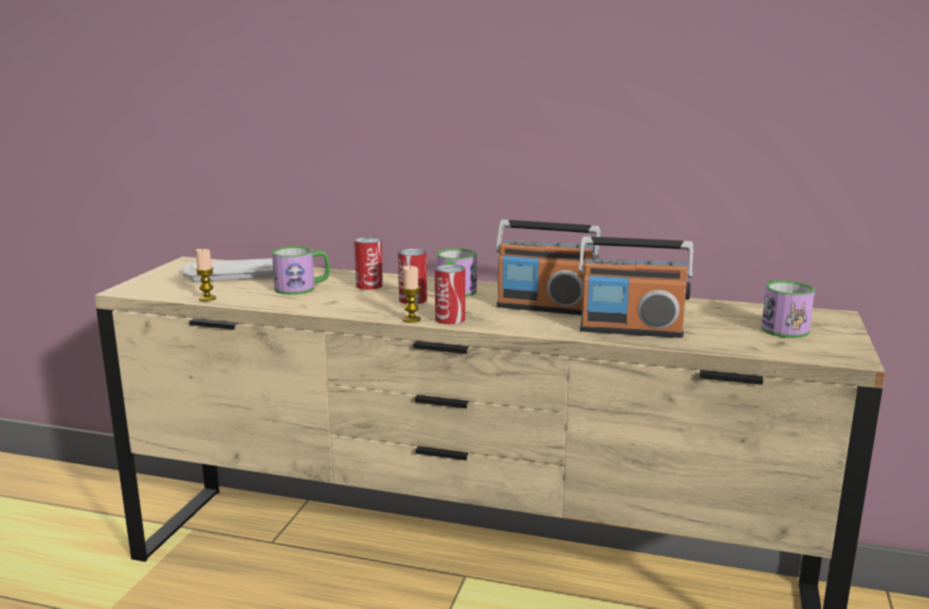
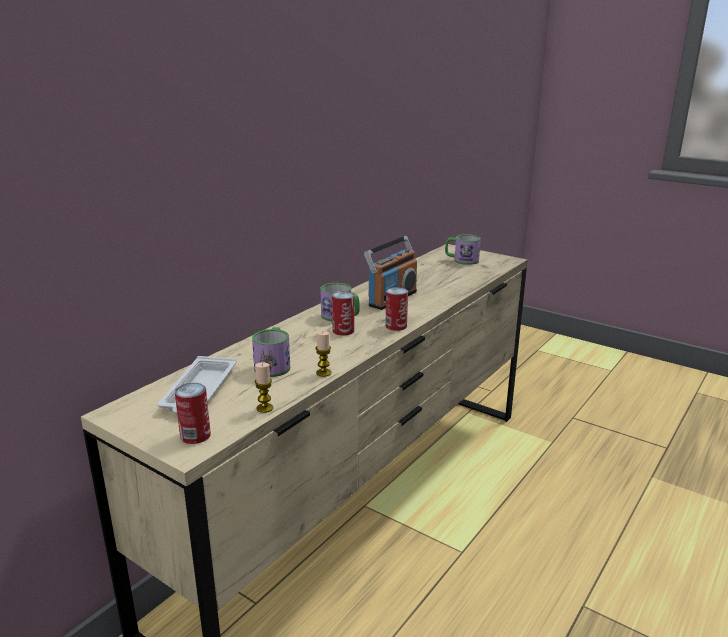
camera: 70 degrees left, 5 degrees up
(369, 285) = (293, 340): can -> can (195, 435)
(411, 319) = (388, 337): candle -> candle (323, 373)
(631, 330) = (447, 287): radio -> none

